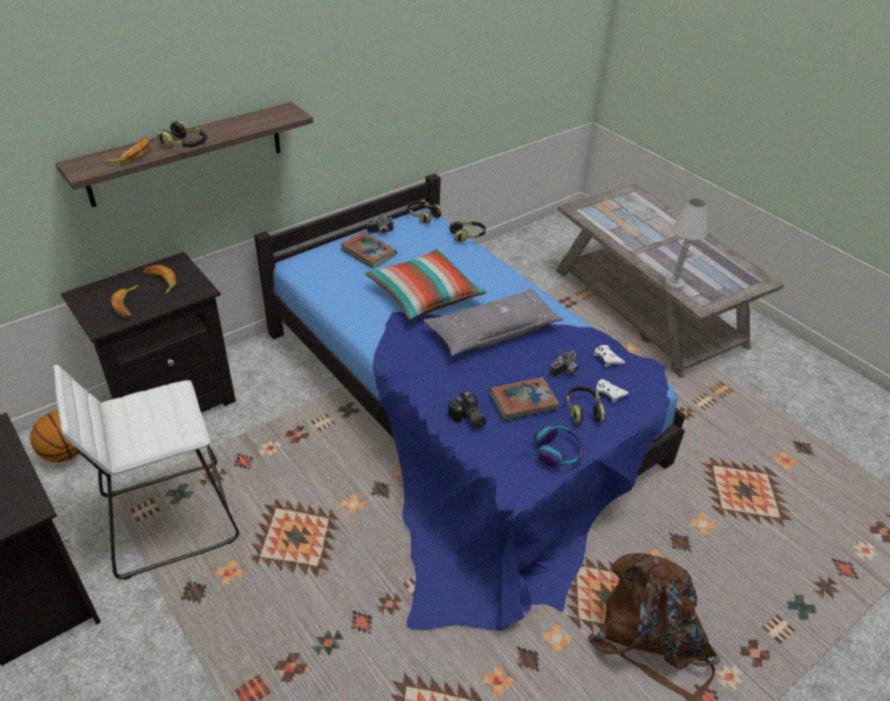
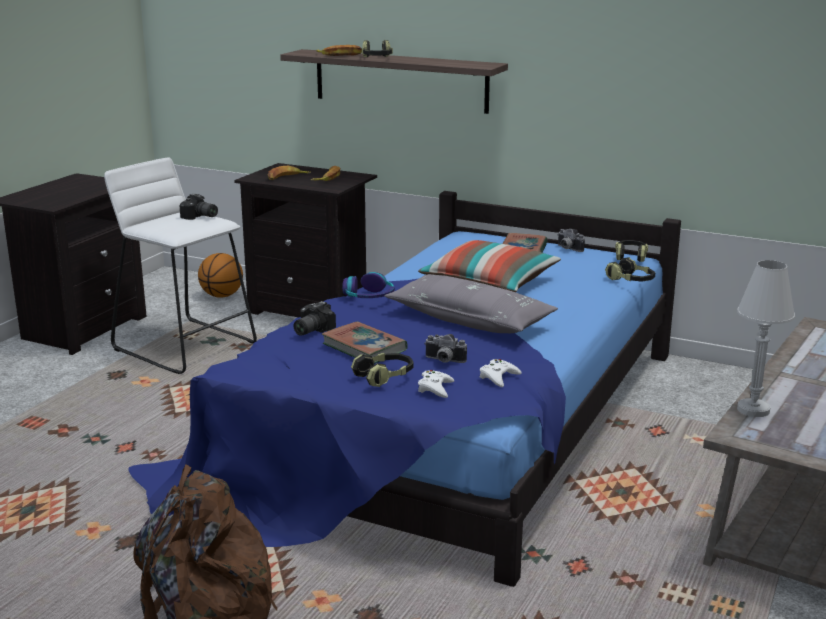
camera: 65 degrees right, 20 degrees down
(146, 400) = (199, 217): none -> camera
(559, 451) = (303, 376): headphones -> headphones (369, 296)

